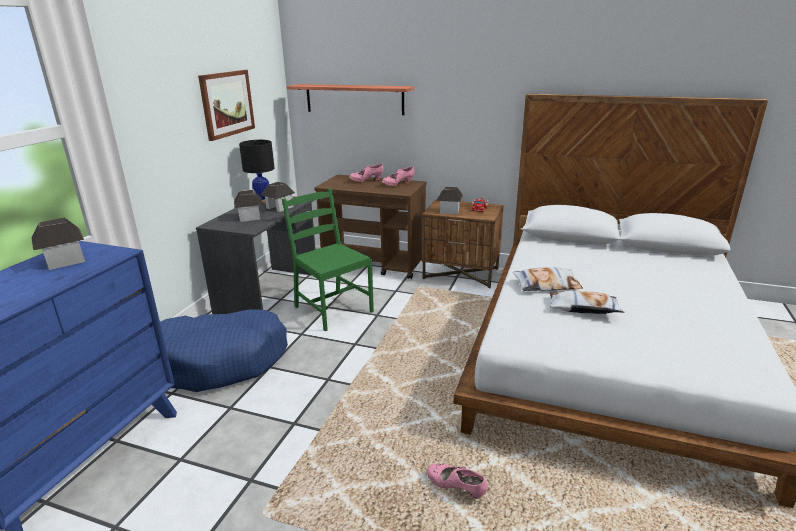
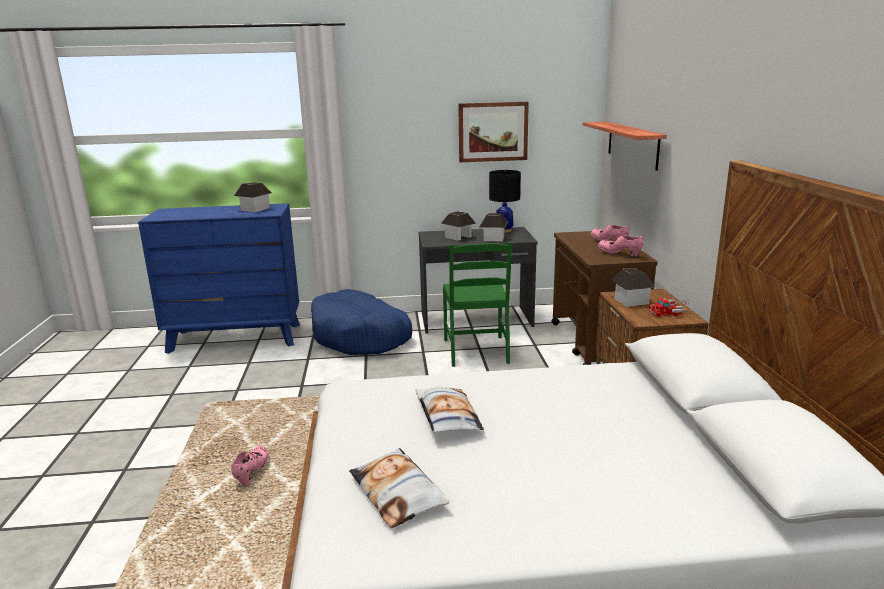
camera: 65 degrees right, 5 degrees down
(332, 309) = (477, 351): green chair -> green chair turned 150 degrees clockwise
(546, 285) = (495, 390): pillow -> pillow (398, 493)

